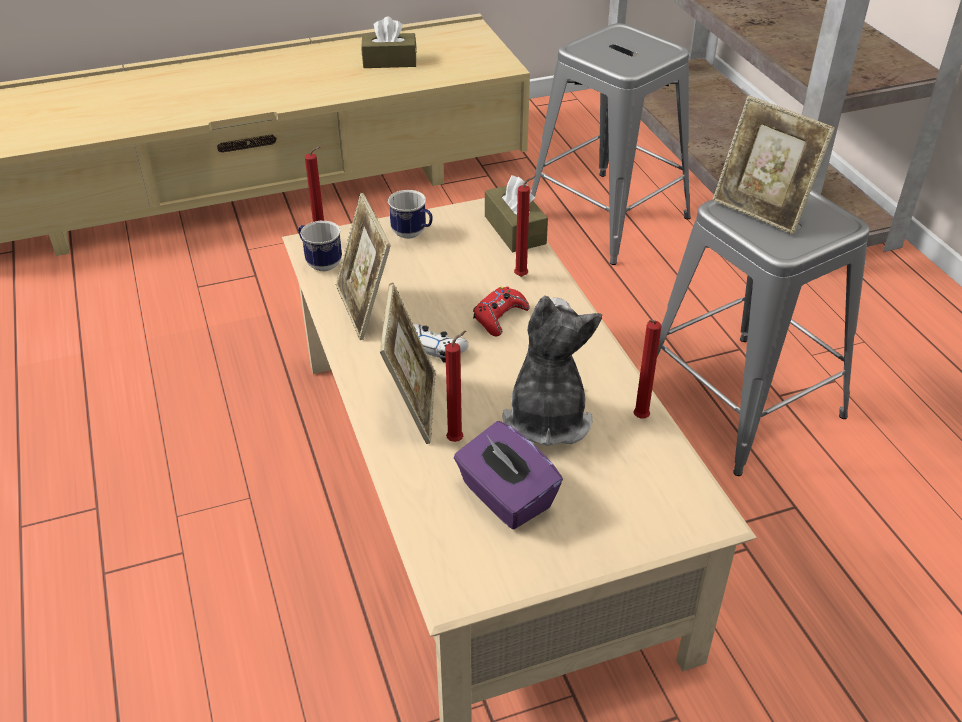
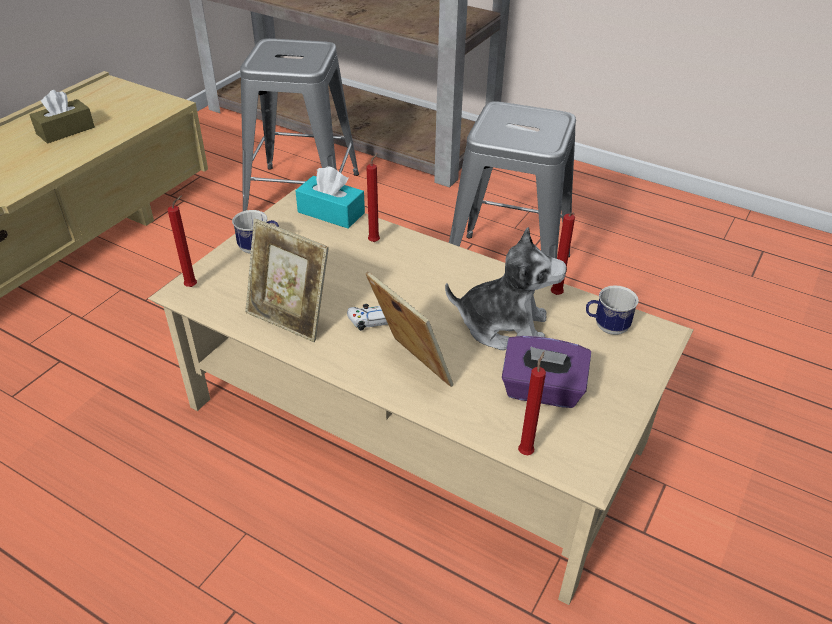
camera: 40 degrees left, 0 degrees up
(320, 262) = (209, 302): mug -> mug (606, 327)
(457, 440) = (467, 372): red candle -> red candle (526, 451)
(500, 317) = (393, 276): red game controller -> none
(515, 230) = (331, 212): brown tissue box -> turquoise tissue box
(546, 418) = (503, 326): plush toy -> plush toy turned 135 degrees clockwise
(761, 210) = (507, 127): picture frame -> none

